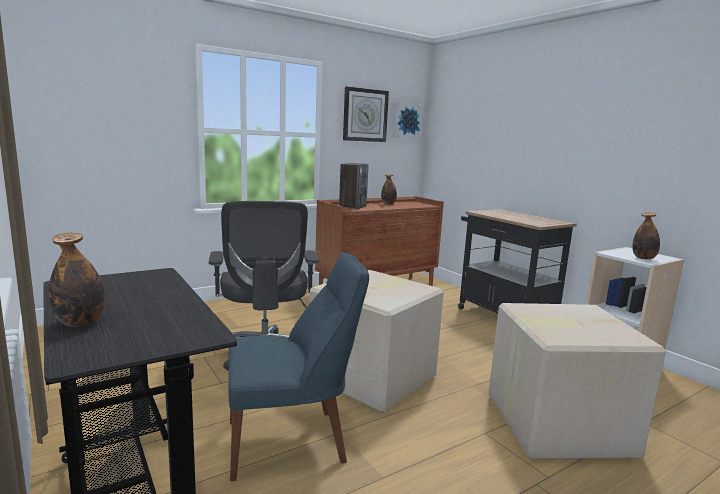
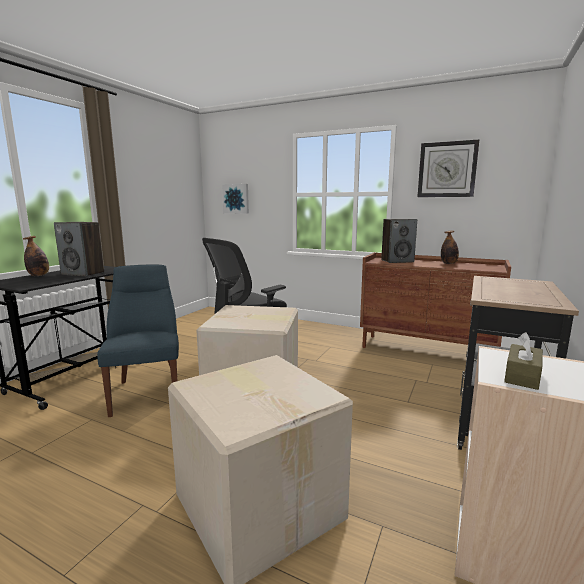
camera: 60 degrees right, 0 degrees up
(141, 294) = (83, 273): none -> speaker
(292, 441) = (148, 392): blue chair -> blue chair turned 150 degrees counterclockwise
(407, 120) = (511, 170): picture -> picture (236, 198)
(643, 258) = (522, 376): bottle -> brown tissue box

